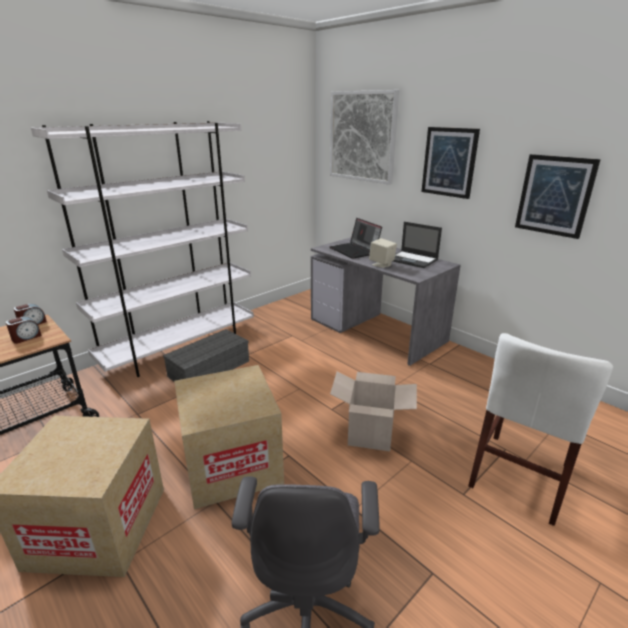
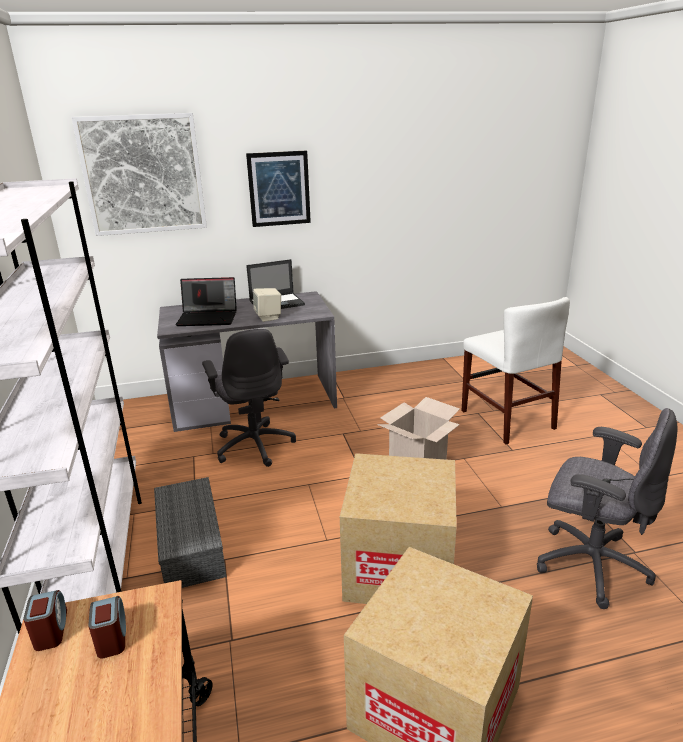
camera: 60 degrees left, 0 degrees up
(324, 351) = (255, 445): none -> grey office chair
(554, 195) = (388, 202): picture -> none

